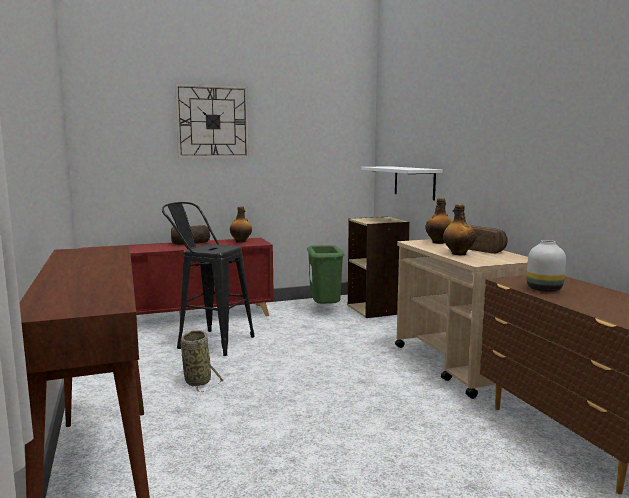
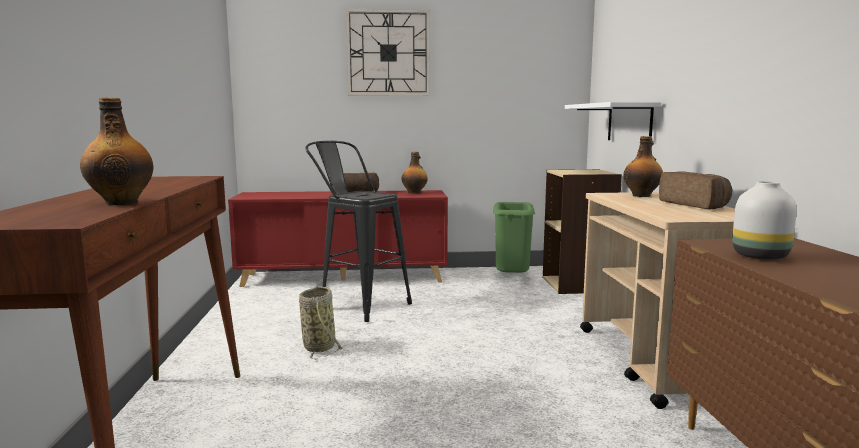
camera: 15 degrees right, 0 degrees up
(458, 254) = (655, 208): bottle -> bottle (122, 202)

